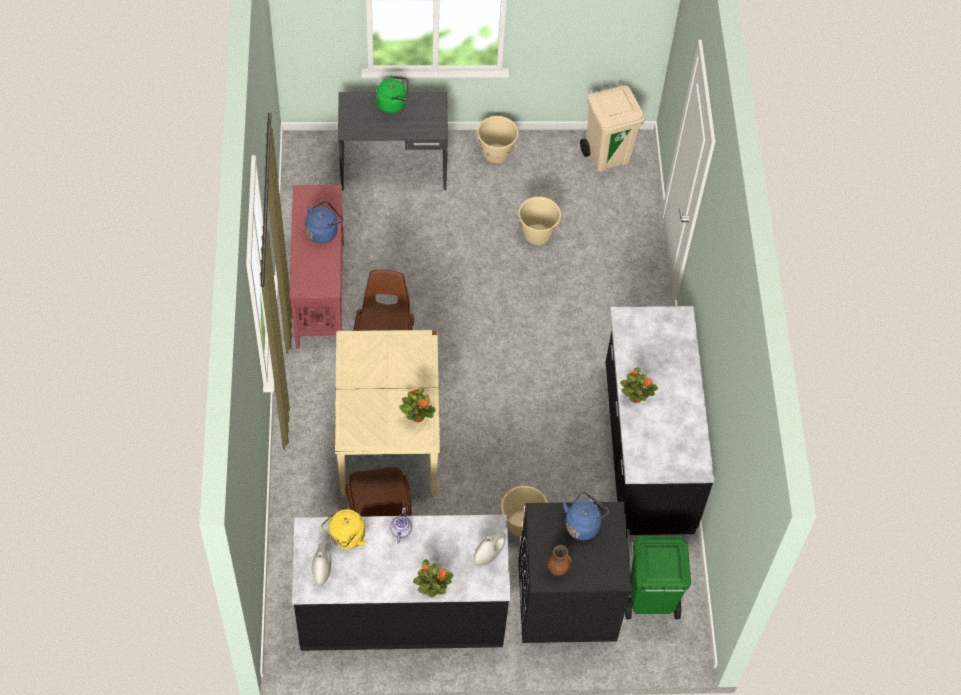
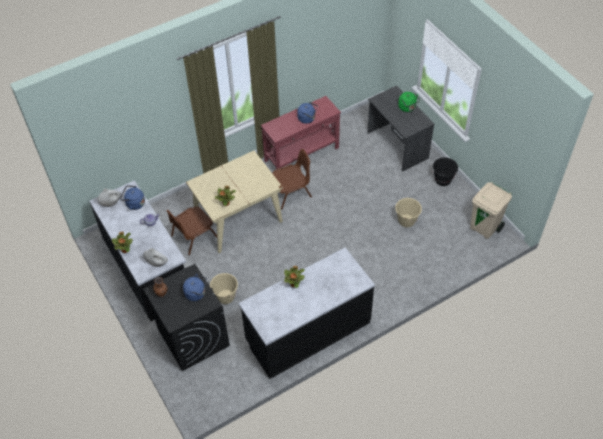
camera: 65 degrees right, 5 degrees down
(345, 538) = (134, 203): yellow kettle -> blue kettle
(496, 153) = (443, 180): beige bucket -> black bucket
(650, 600) = (215, 376): green trash can -> none

